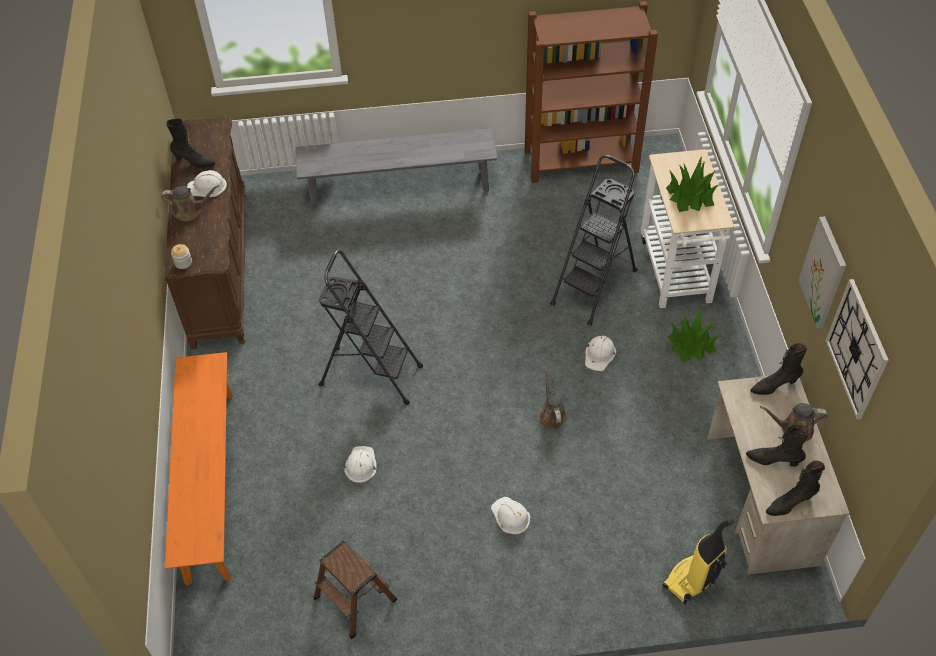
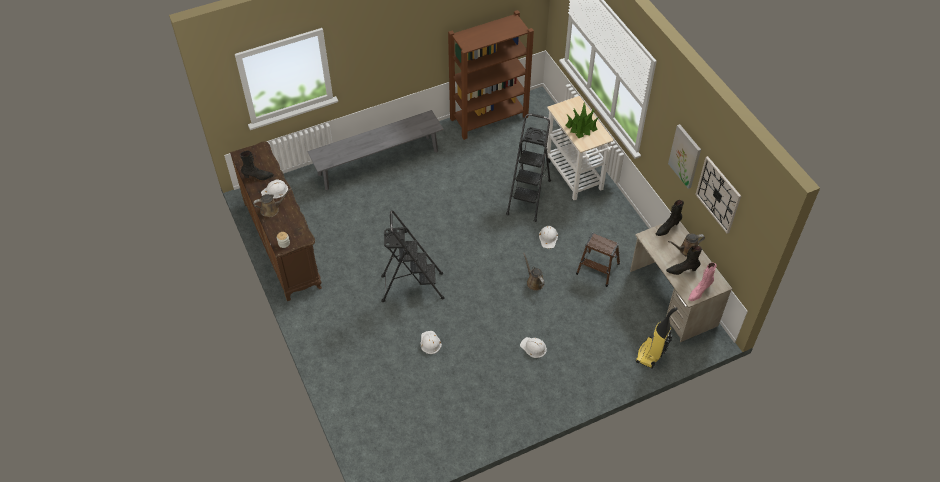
camera: 20 degrees left, 0 degrees up
(210, 484) = (340, 380): orange bench -> none
(355, 598) = (461, 421): brown step ladder -> brown step ladder (597, 268)
(691, 344) = (600, 218): potted plant -> none
(789, 503) = (699, 292): black boot -> pink boot

